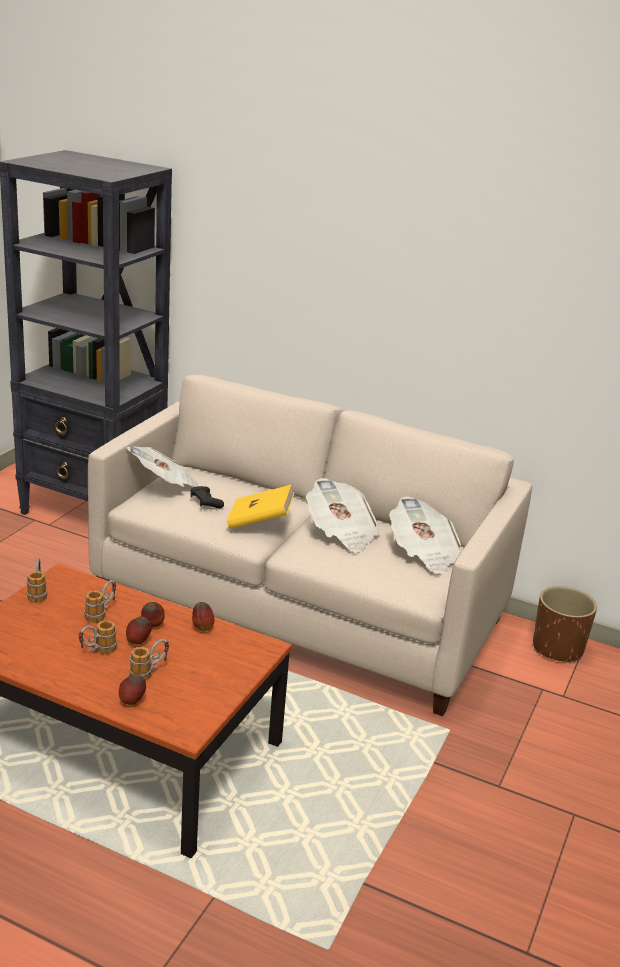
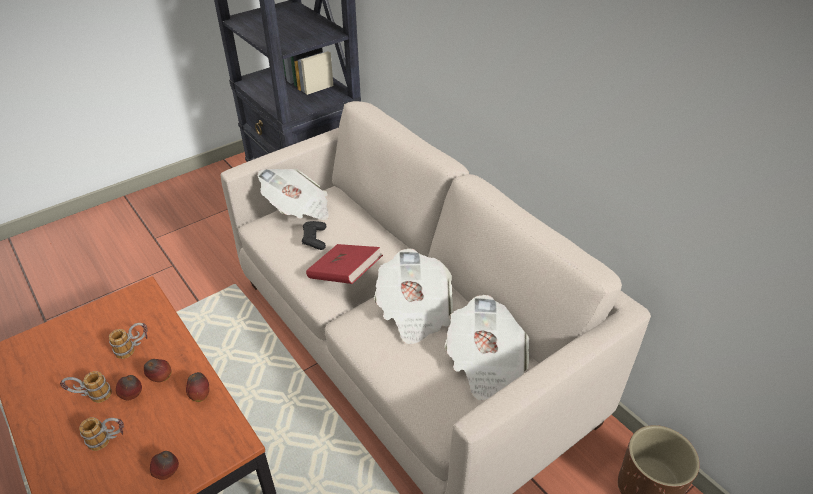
camera: 30 degrees right, 15 degrees up
(38, 592) = (107, 307): mug -> none
(132, 702) = (64, 475): apple -> apple (168, 473)
(259, 521) = (345, 276): yellow book -> red book

